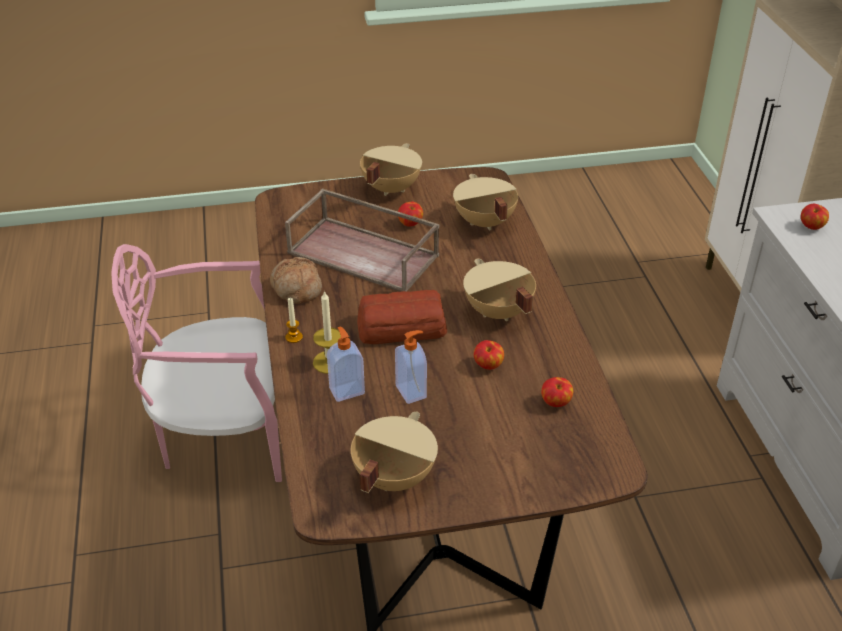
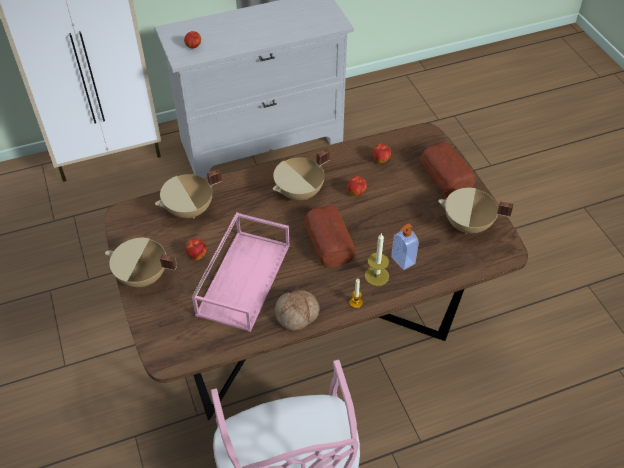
camera: 100 degrees left, 10 degrees up
(365, 254) = (243, 278): brown tray -> pink tray
(412, 391) = (392, 227): soap dispenser -> none
(509, 474) = (445, 175): none -> bread

